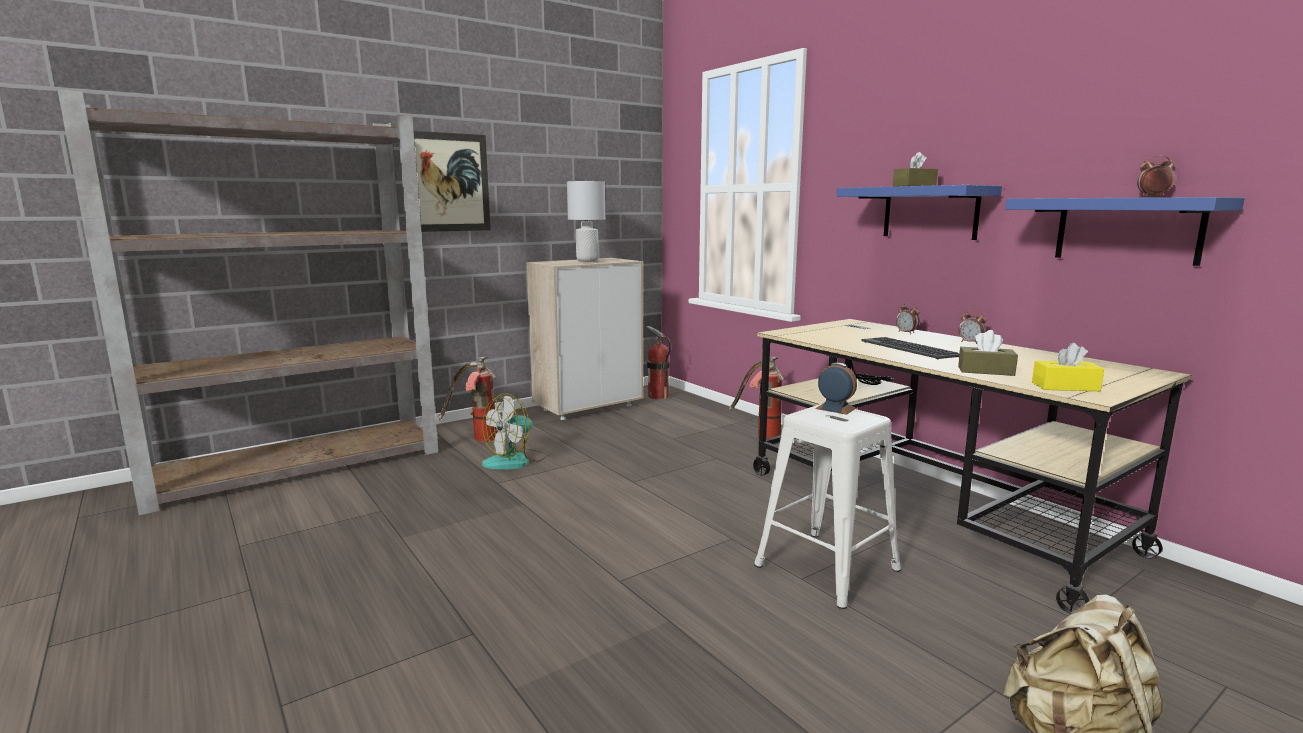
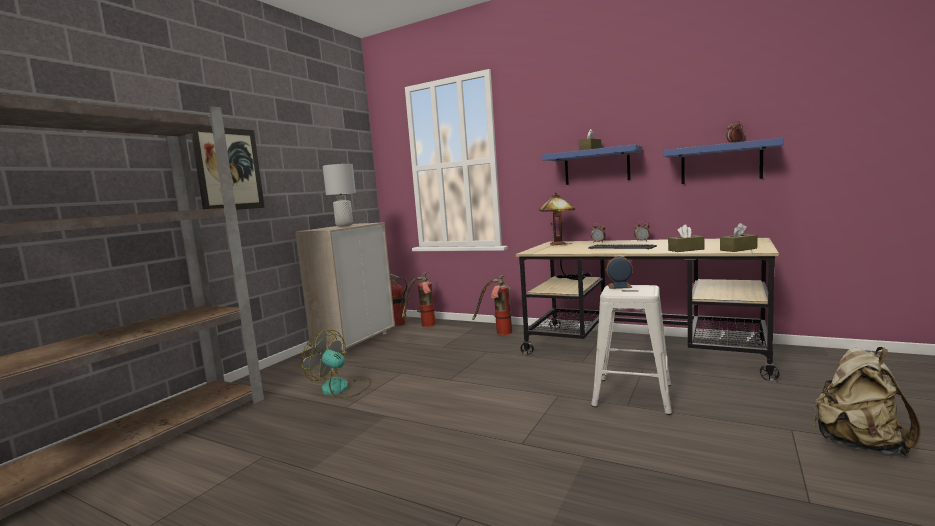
camera: 25 degrees left, 5 degrees down
(476, 439) = (287, 382): fire extinguisher -> fire extinguisher (424, 326)
(515, 461) = (341, 389): fan -> fan turned 105 degrees clockwise
(844, 326) = (557, 244): none -> table lamp
(1065, 387) = (738, 249): yellow tissue box -> brown tissue box

